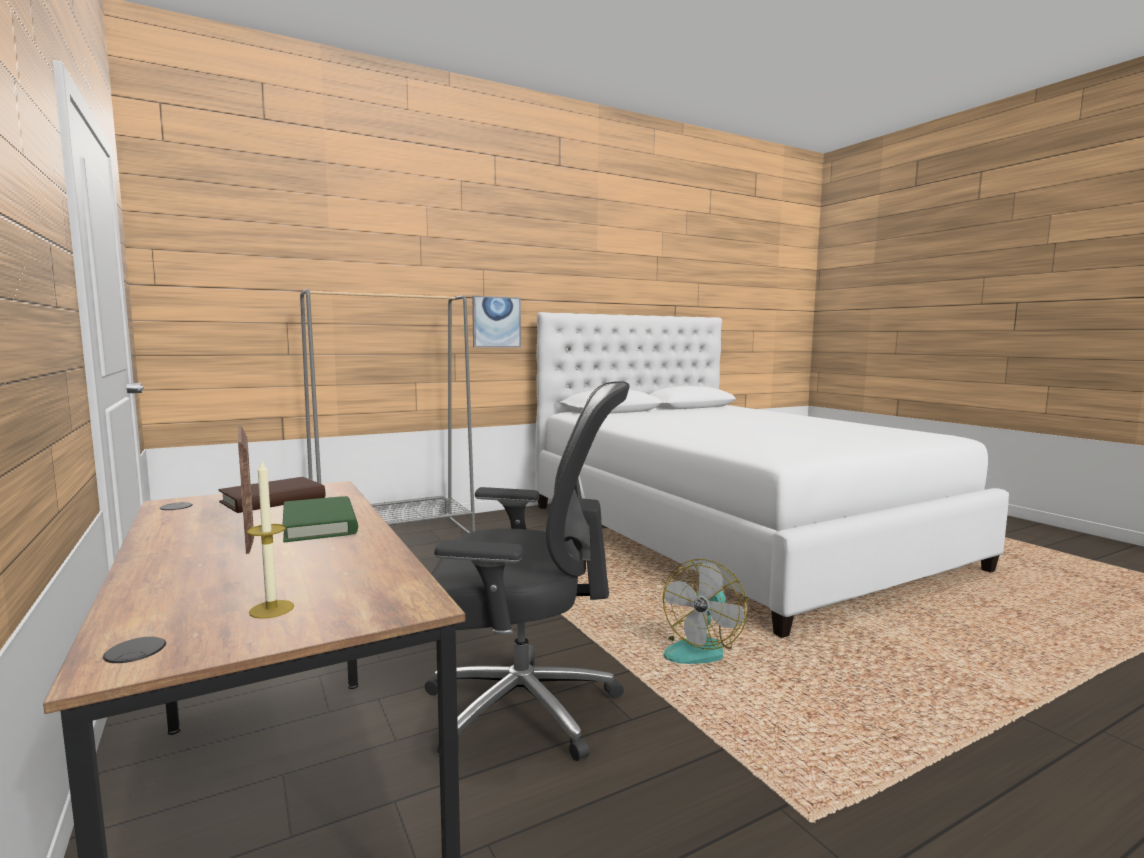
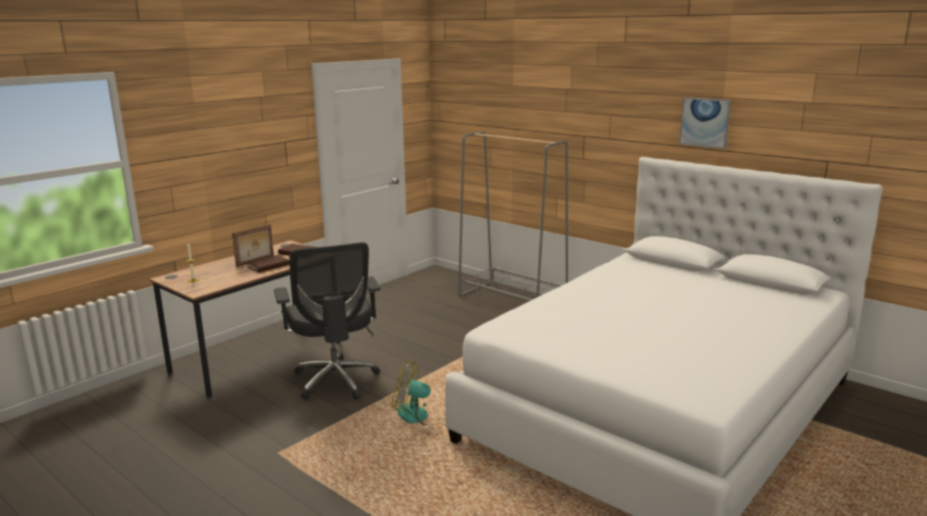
camera: 70 degrees right, 10 degrees up
(319, 524) = (269, 266): green book -> brown book
(496, 322) = (616, 160): picture -> picture (705, 122)

